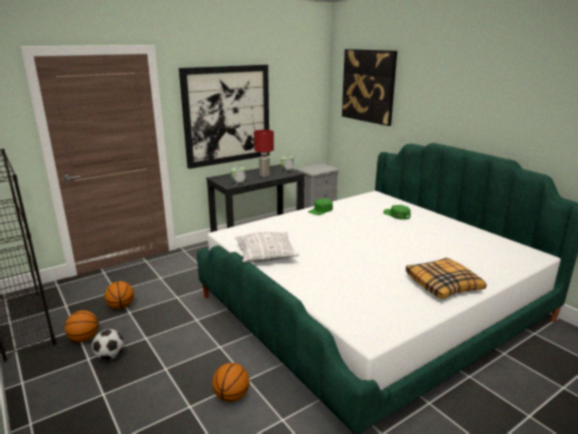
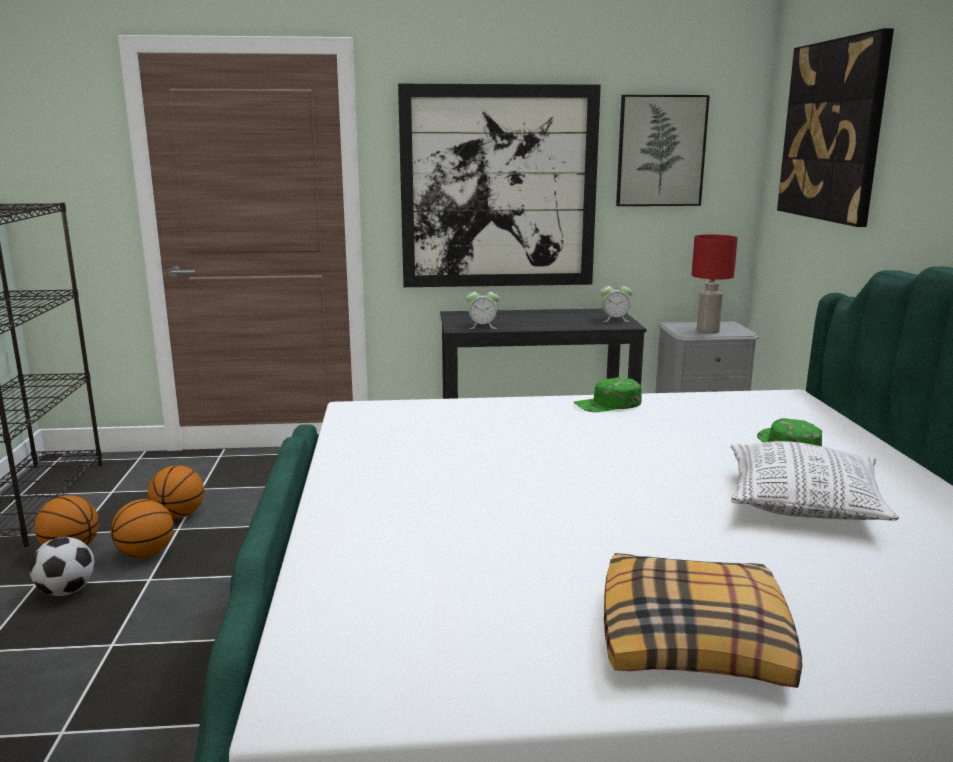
camera: 30 degrees right, 5 degrees down
(232, 396) = (146, 745): basketball -> basketball (146, 554)
(264, 175) = (554, 321): red table lamp -> red table lamp (708, 331)
(266, 255) = (366, 461): pillow -> pillow (803, 504)
(291, 92) = (660, 151): none -> picture

